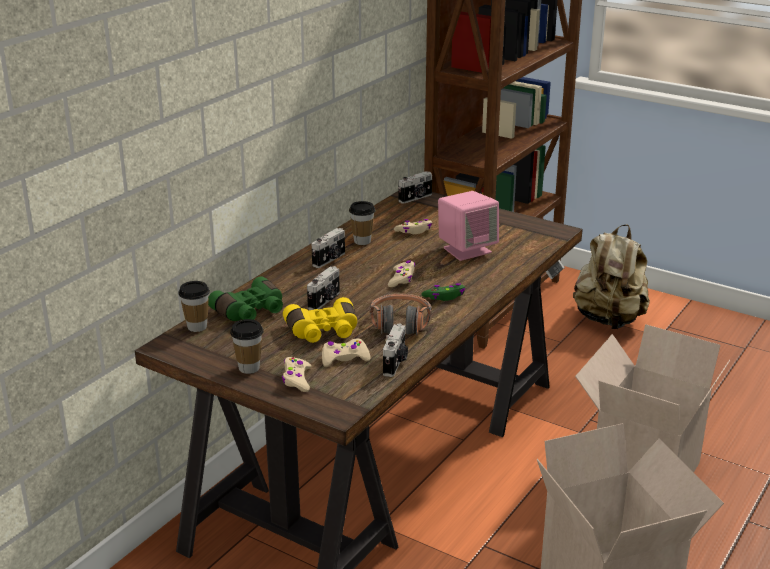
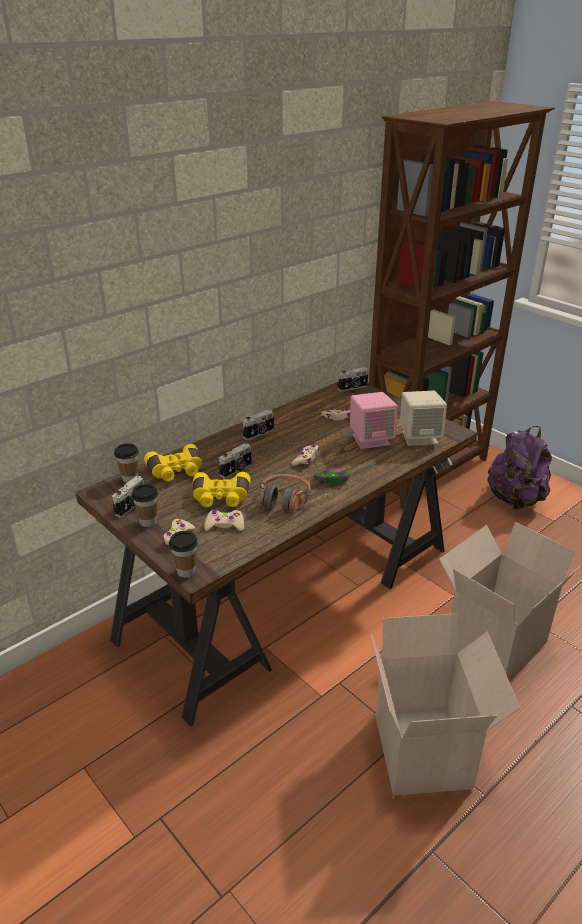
camera: 15 degrees right, 5 degrees up
(251, 312) = (176, 472): green binoculars -> yellow binoculars
(362, 241) = (292, 421): cup -> cup (186, 571)
(395, 363) = (262, 536): camera -> camera (132, 506)
(521, 241) = (419, 437): none -> beige speaker
(609, 320) = (515, 499): beige backpack -> purple backpack

